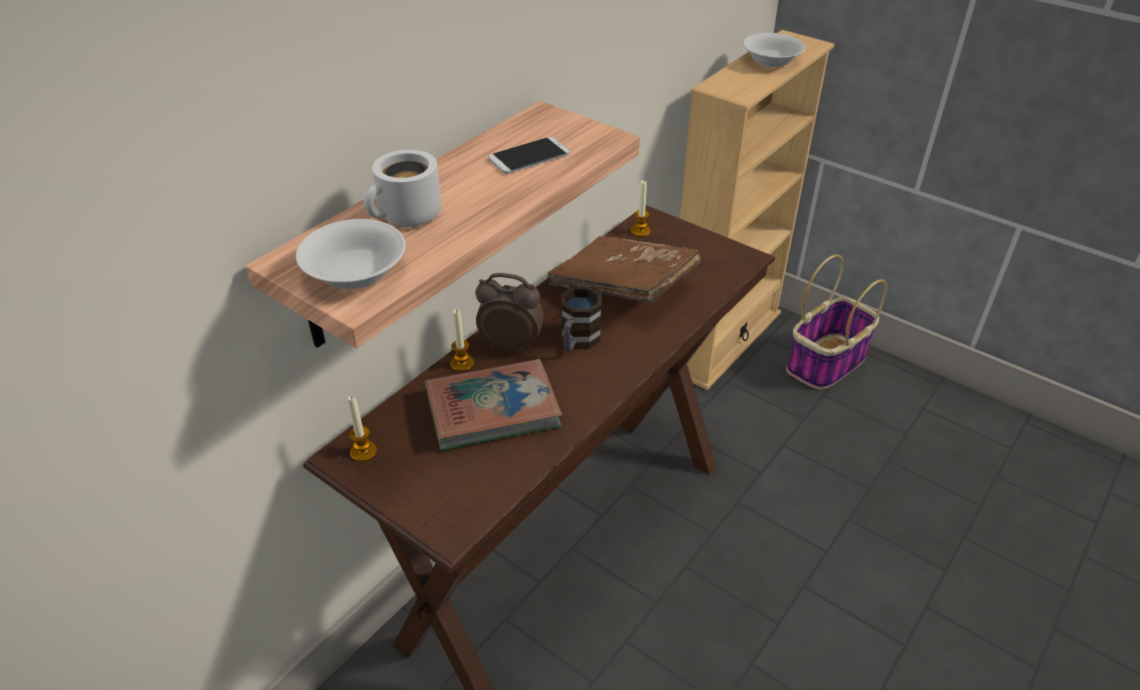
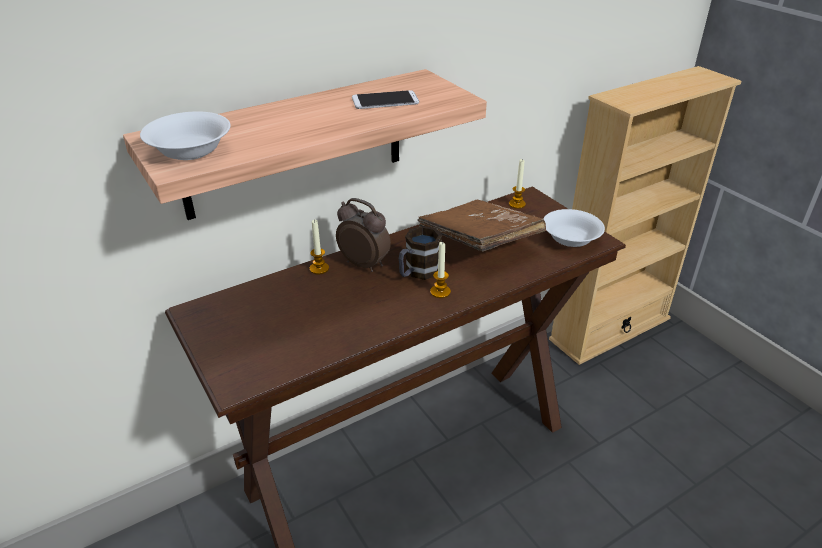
camera: 20 degrees right, 5 degrees down
(363, 451) = (209, 312): candle -> candle (440, 292)
(408, 218) = (259, 124): white mug -> none
(492, 410) = (321, 306): book -> none
(770, 61) = (672, 85): white bowl -> white bowl (570, 239)
(826, 363) = (696, 369): basket -> none

